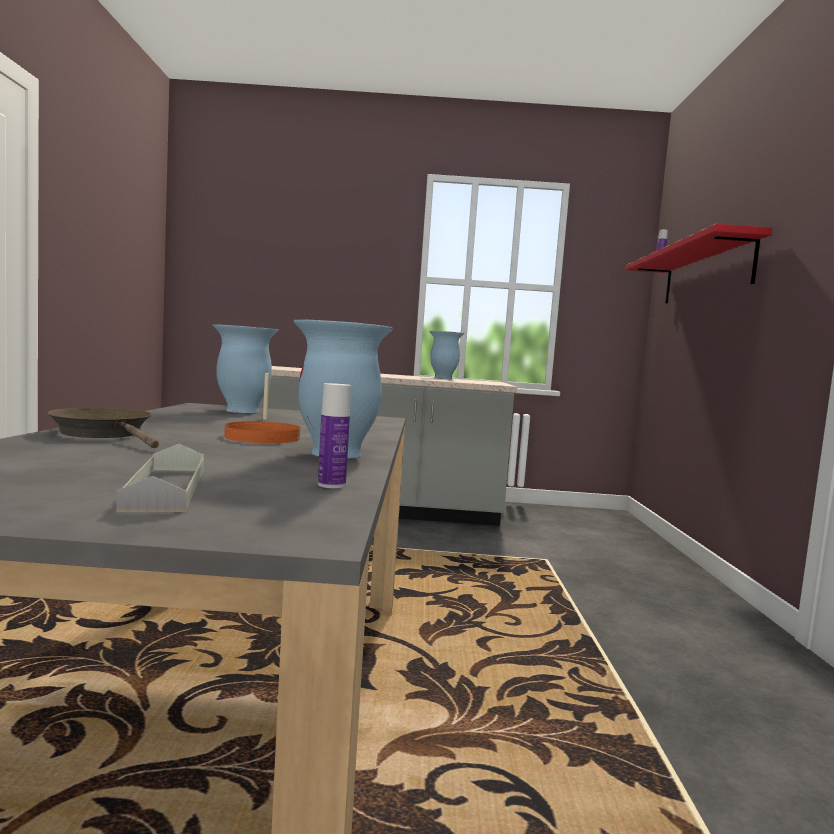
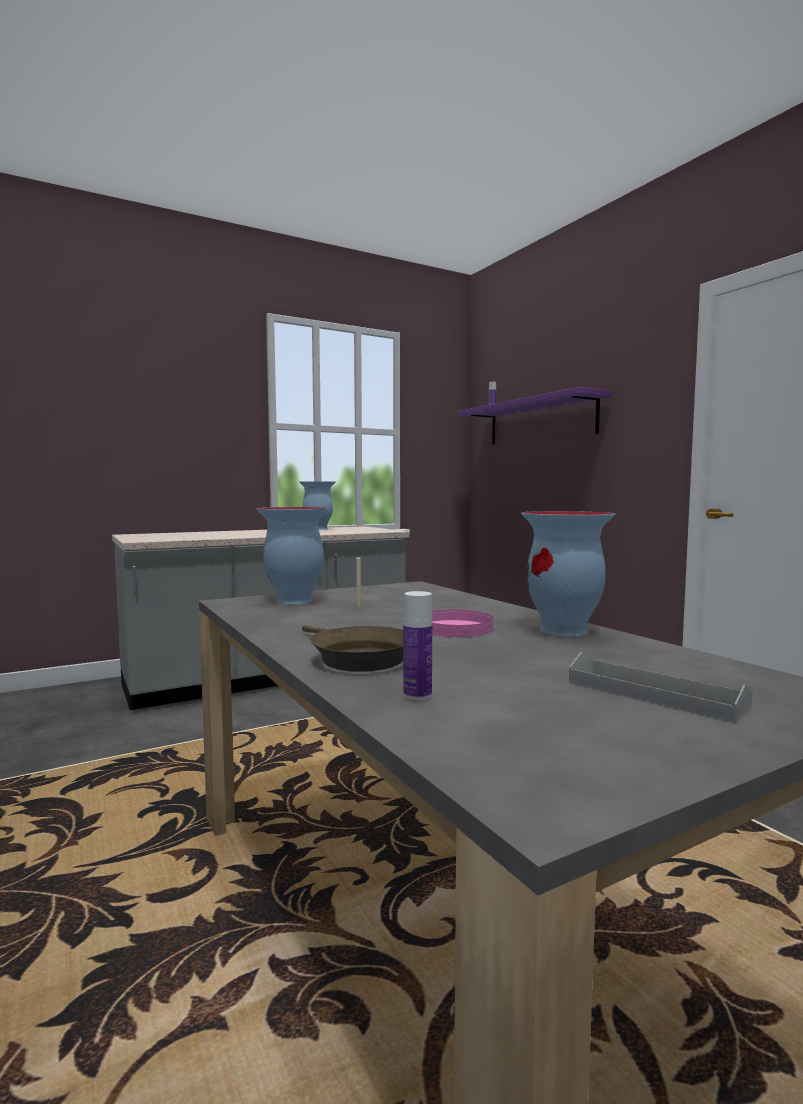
camera: 30 degrees left, 0 degrees up
(106, 434) = (356, 658): brown frying pan -> brown frying pan turned 135 degrees counterclockwise
(262, 437) = (456, 628): orange plate -> pink plate
(331, 485) = (690, 660): bottle -> bottle (417, 695)
(706, 273) = (540, 421): red shelf -> purple shelf

